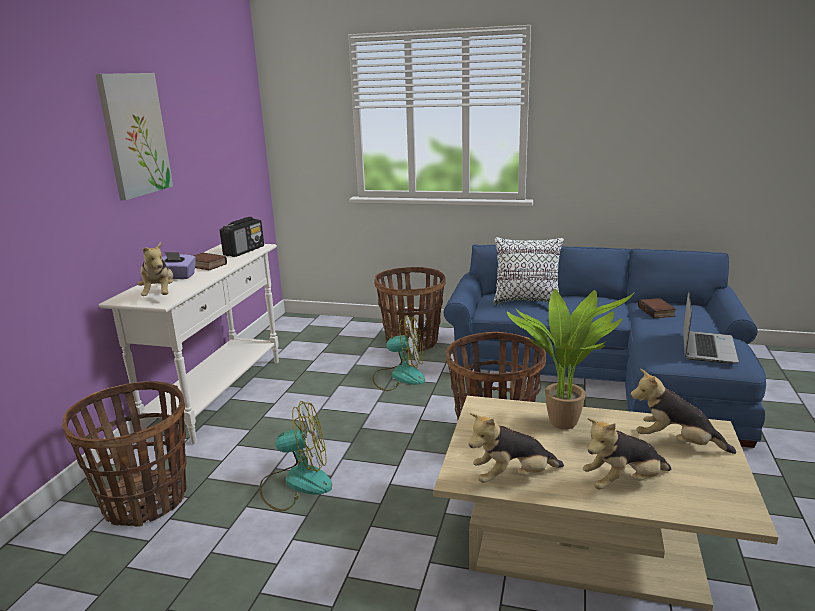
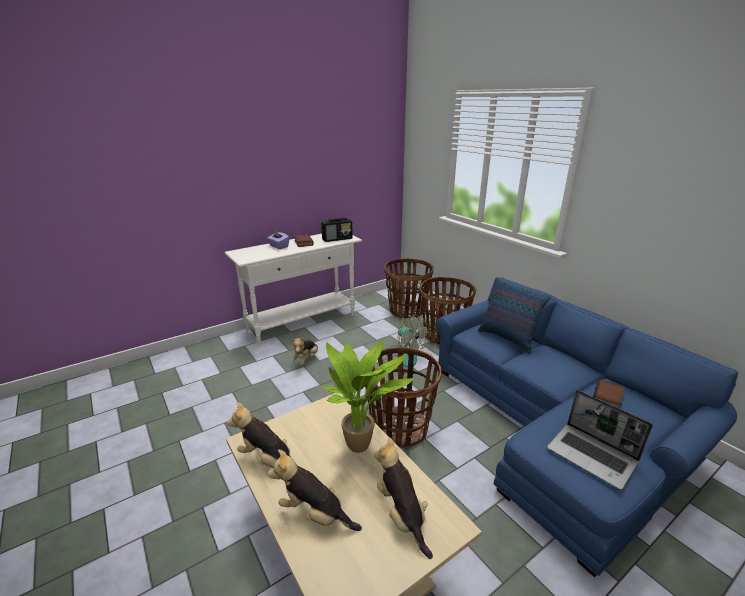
camera: 40 degrees right, 5 degrees up
(134, 135) = (271, 156): picture -> none
(145, 500) = (206, 364): basket -> basket (407, 310)
(160, 295) = (251, 255): plush toy -> plush toy (306, 359)
(296, 483) = (266, 393): fan -> none
(526, 301) = (507, 339): white pillow -> blue pillow
(706, 348) = (593, 456): laptop -> laptop turned 75 degrees clockwise

